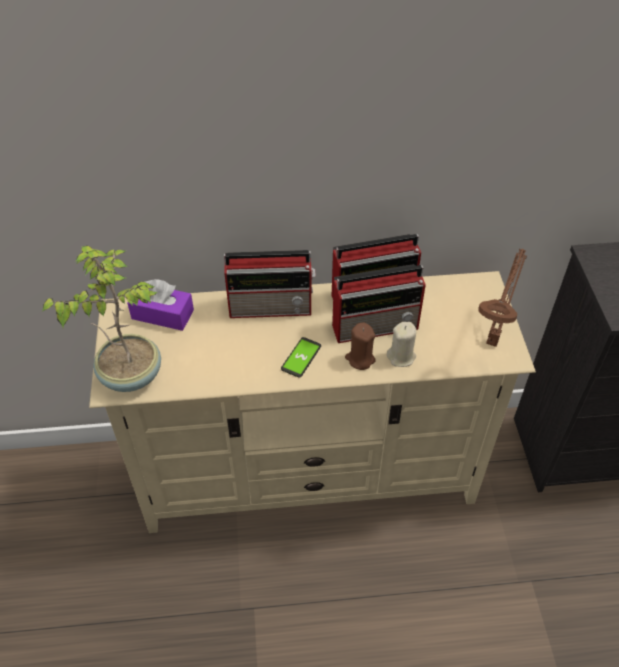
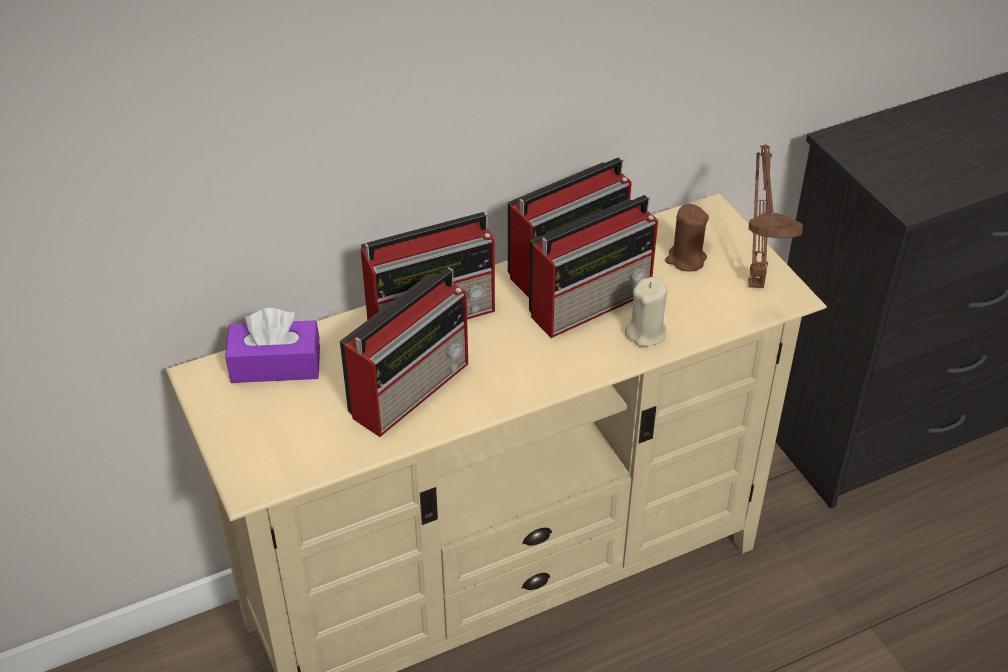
camera: 20 degrees left, 5 degrees down
(130, 374) = (270, 458): potted plant -> none
(235, 352) = (412, 387): none -> radio
(301, 357) = (509, 370): phone -> none
(360, 359) = (591, 350): brown candle -> brown candle (685, 259)

